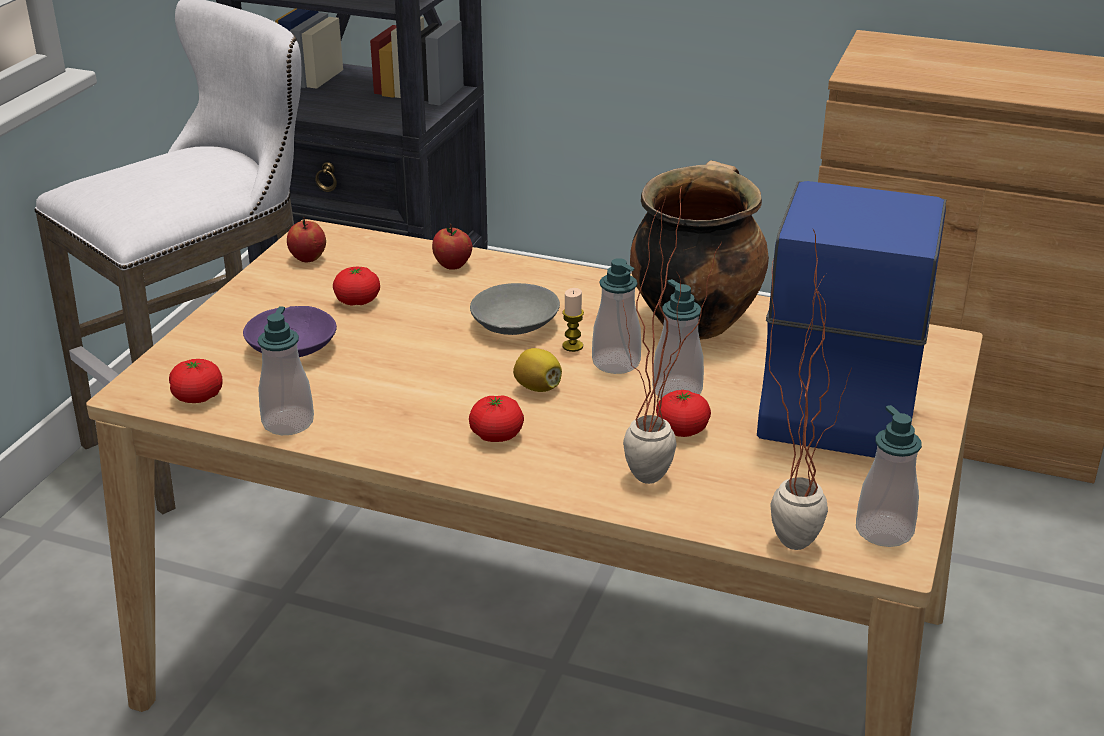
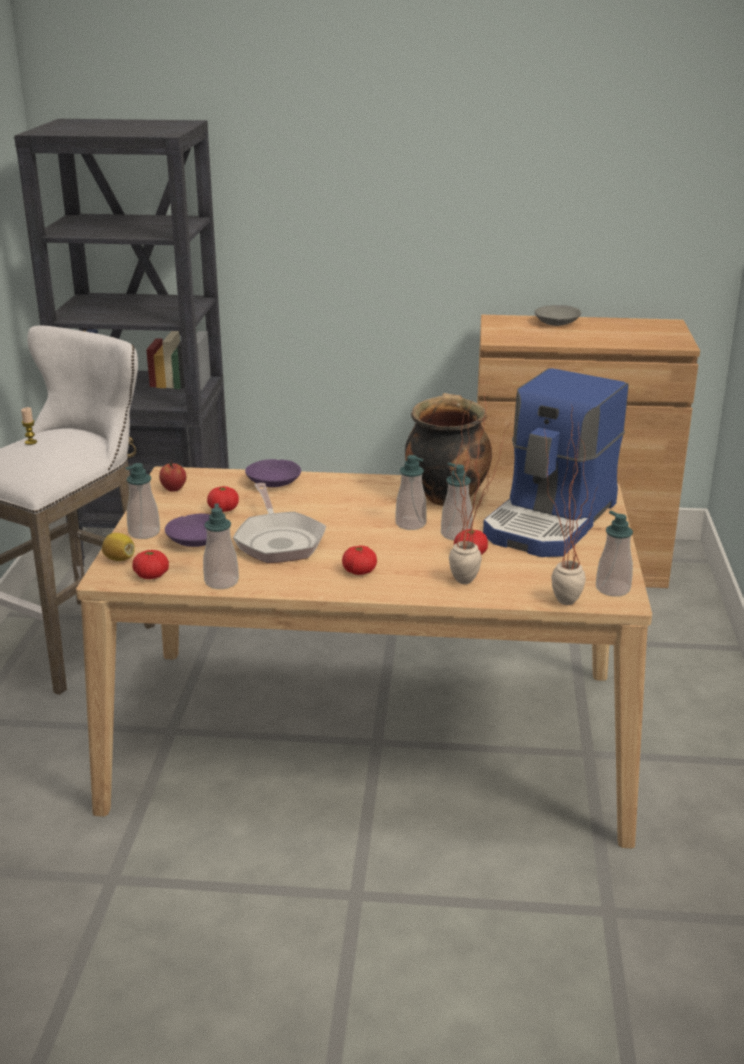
camera: 15 degrees left, 5 degrees down
(228, 324) = (144, 533): none -> soap dispenser
(407, 364) = (278, 540): none -> frying pan
(453, 265) = (274, 482): apple -> purple bowl
(513, 325) = (334, 511): grey bowl -> grey bowl (556, 323)
(537, 388) = (370, 543): lemon -> lemon (119, 559)
(572, 346) = (378, 518): candle -> candle (31, 442)
(840, 388) = (552, 521): coffee machine -> coffee machine turned 150 degrees counterclockwise

